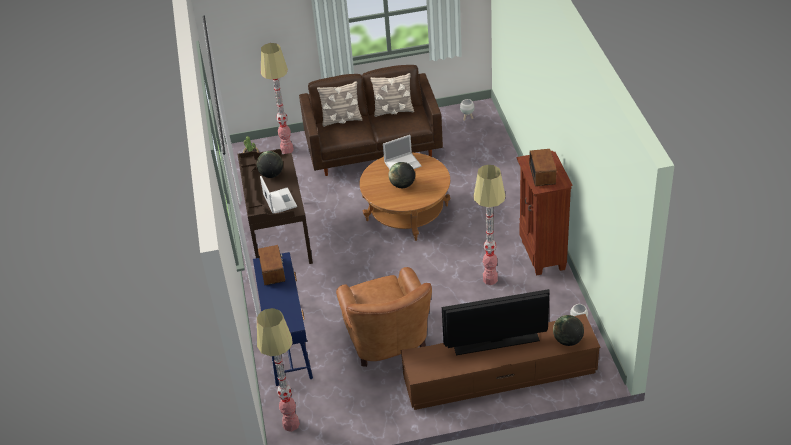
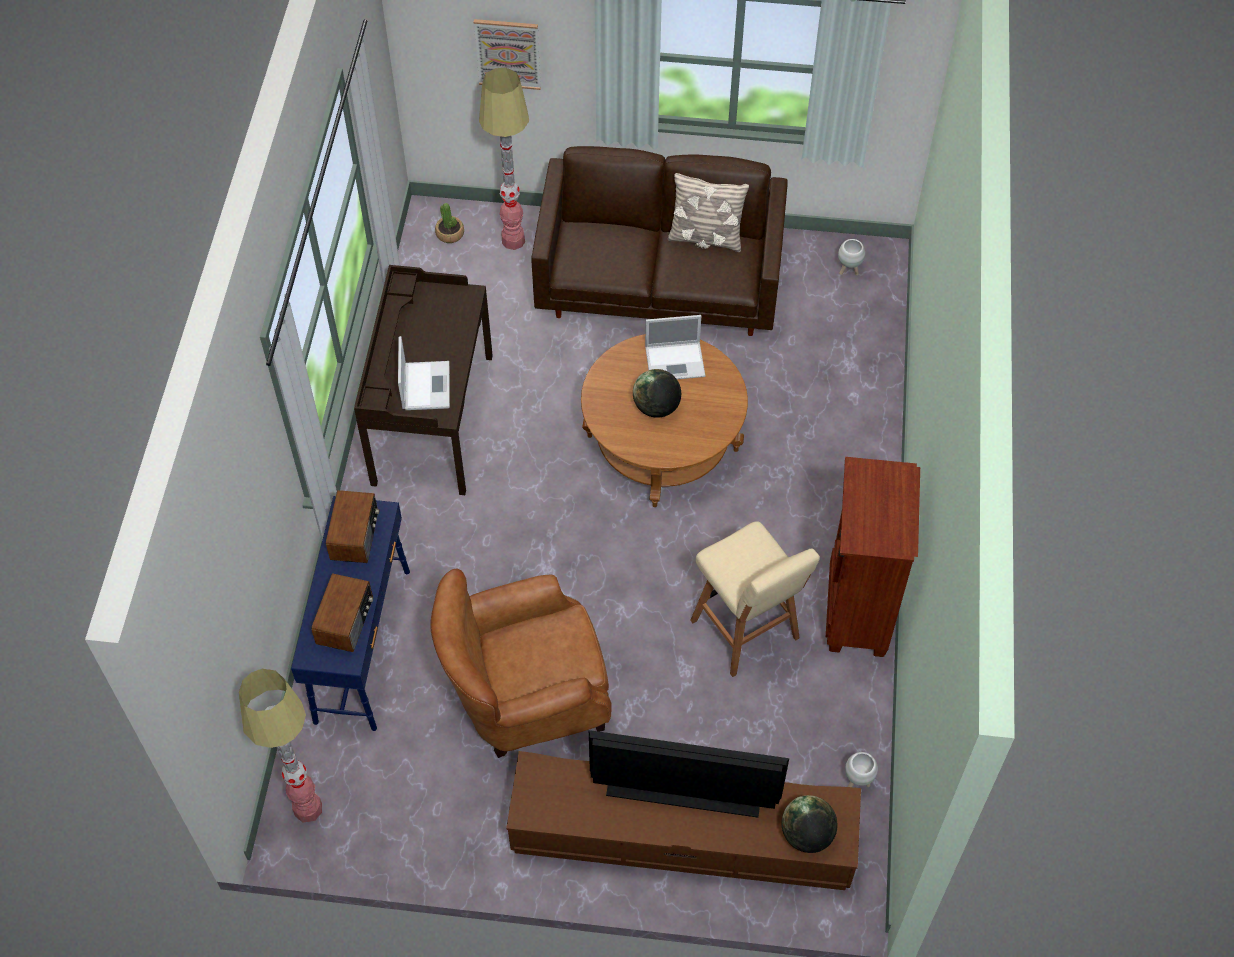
camera: 15 degrees right, 15 degrees up
(267, 39) = (508, 53): none -> picture
(271, 174) = (434, 323): globe -> none
(341, 120) = (608, 230): beige pillow -> none
(387, 340) = (525, 696): brown armchair -> brown armchair turned 75 degrees clockwise
(490, 279) = (747, 632): floor lamp -> beige stool
(542, 174) = (875, 513): radio -> radio (346, 621)

